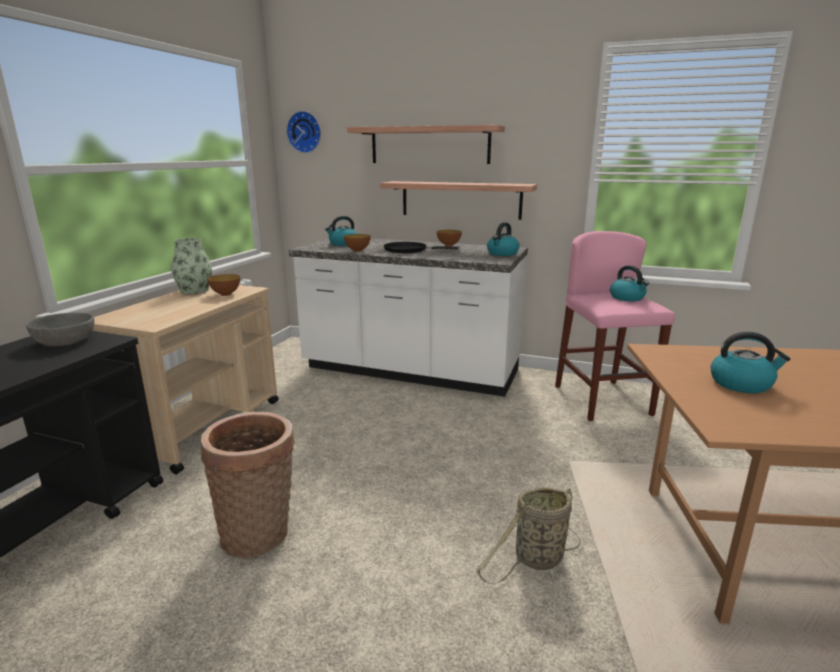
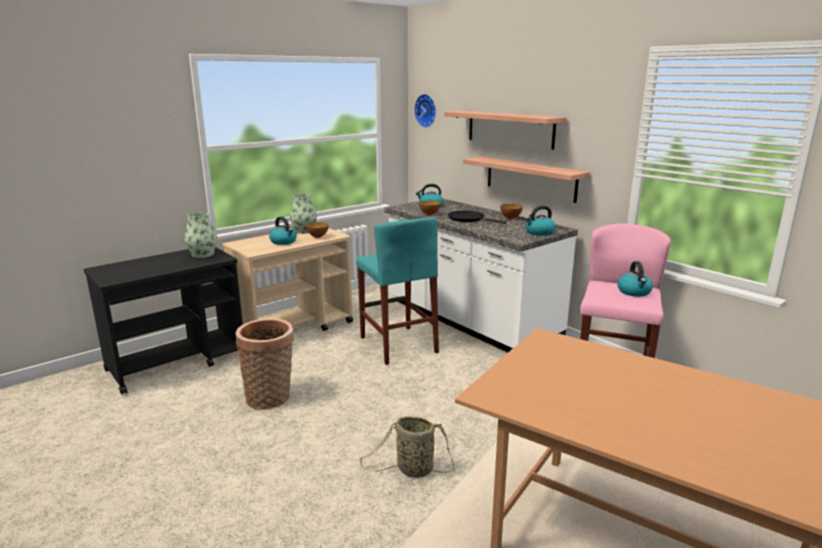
camera: 30 degrees right, 0 degrees up
(66, 341) = (203, 254): grey bowl -> vase
(360, 414) = (398, 344): none -> turquoise stool
(741, 384) = (561, 375): kettle -> kettle (284, 242)

